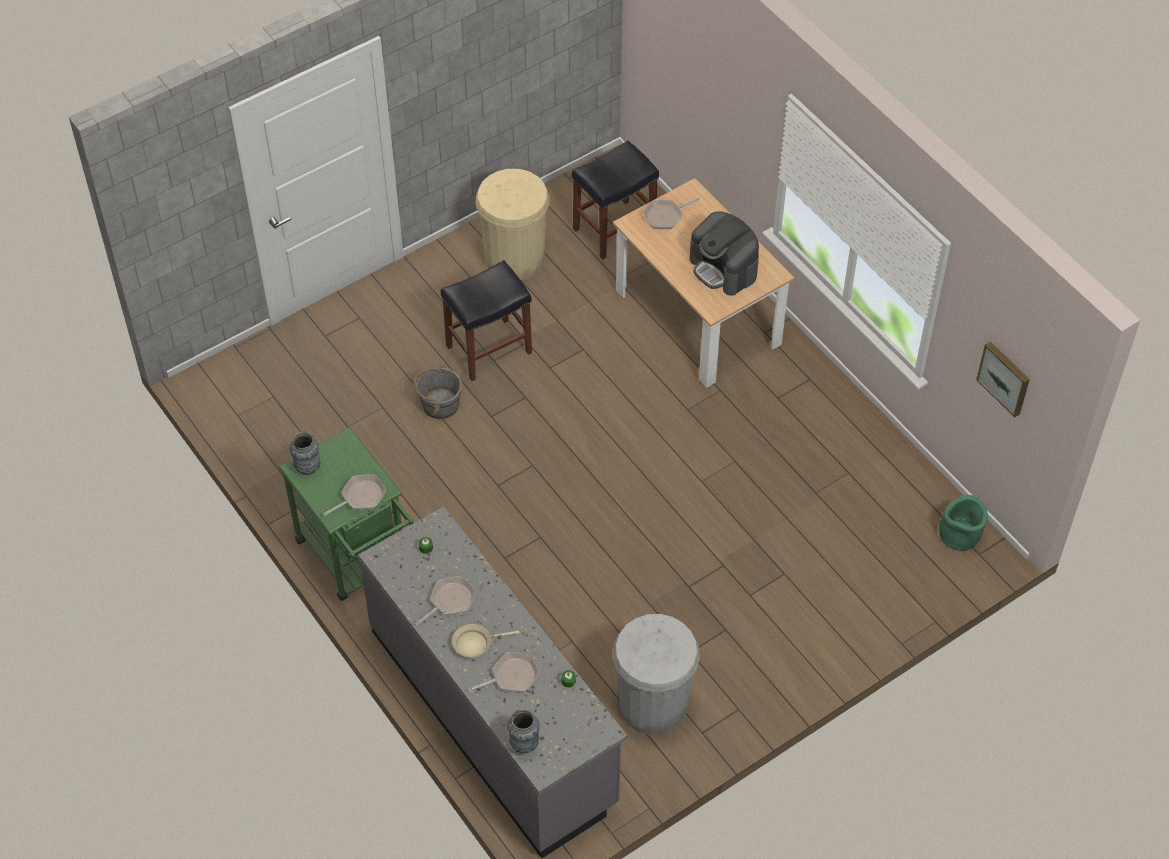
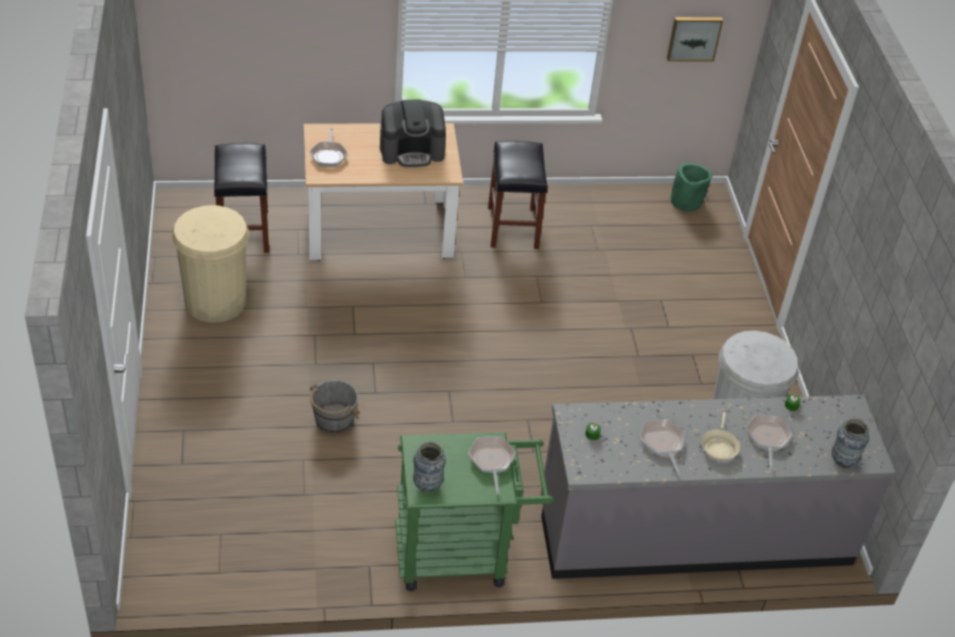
camera: 65 degrees left, 10 degrees down
(488, 350) = (301, 362): black stool -> black stool (513, 228)

